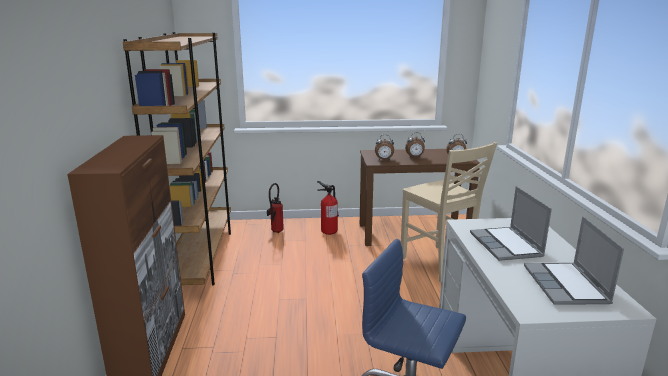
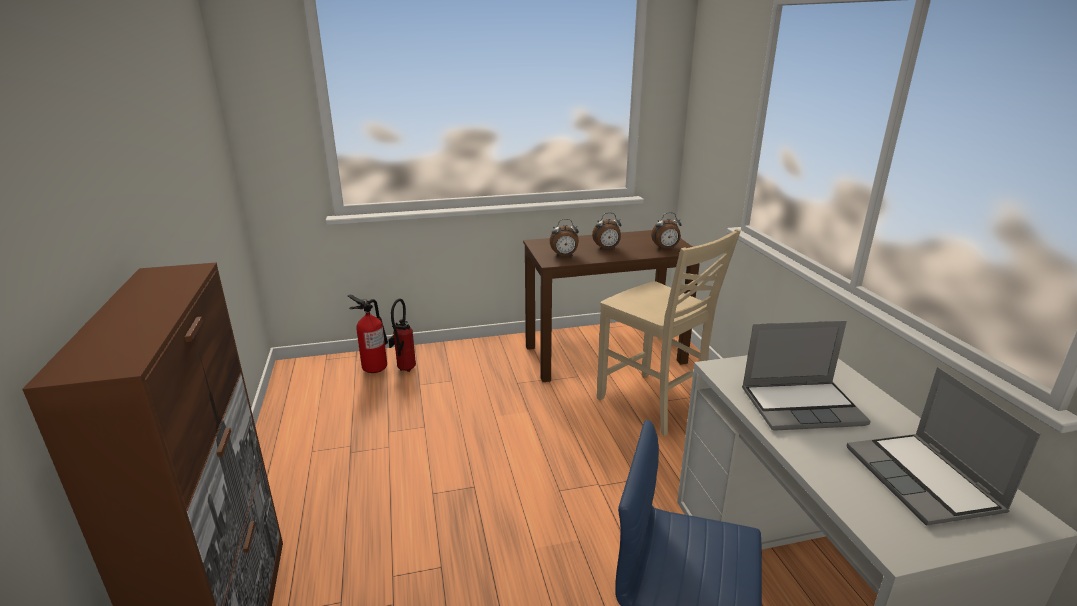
camera: 10 degrees left, 5 degrees up
(200, 257) = (293, 427): brown bookcase -> none
(329, 231) = (485, 362): fire extinguisher -> fire extinguisher (376, 367)
(507, 245) = (802, 406): laptop -> laptop turned 75 degrees counterclockwise

